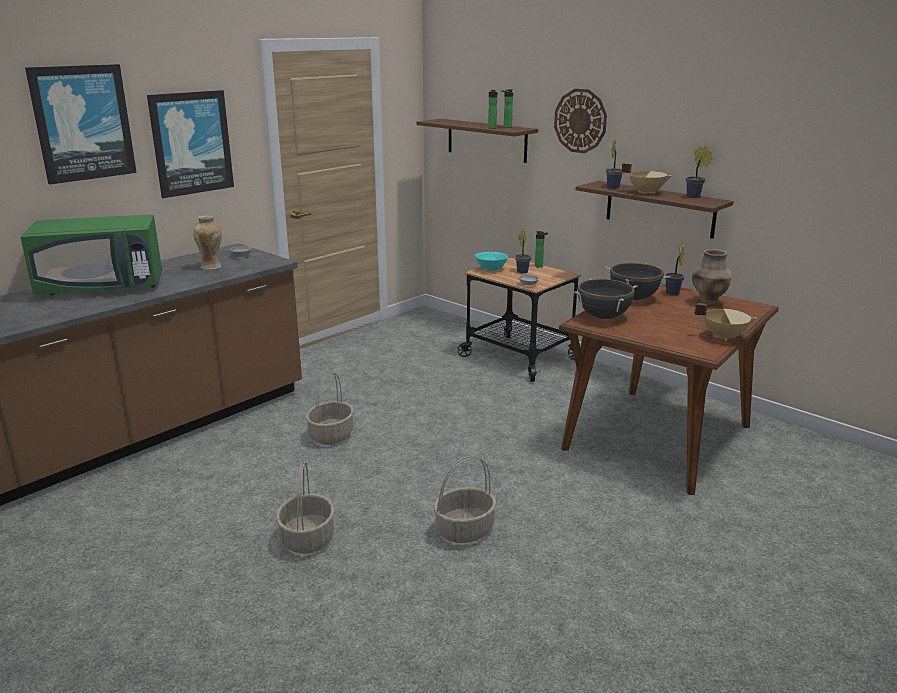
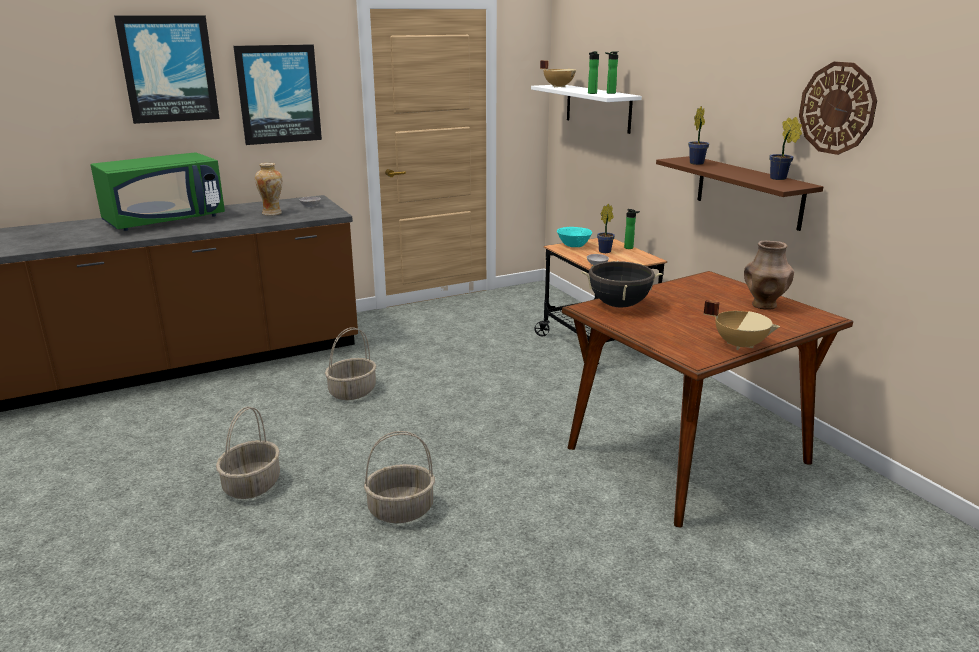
camera: 20 degrees right, 0 degrees up
(103, 287) = (165, 221): green microwave -> green microwave turned 45 degrees counterclockwise
(486, 140) = (598, 108): brown shelf -> white shelf
(580, 121) = (679, 87): wall clock -> wall clock (837, 108)
(634, 298) = (677, 290): black cooking pot -> none
(646, 192) = (727, 170): beige cooking pot -> beige cooking pot (559, 86)
(672, 294) = (730, 290): potted plant -> none

